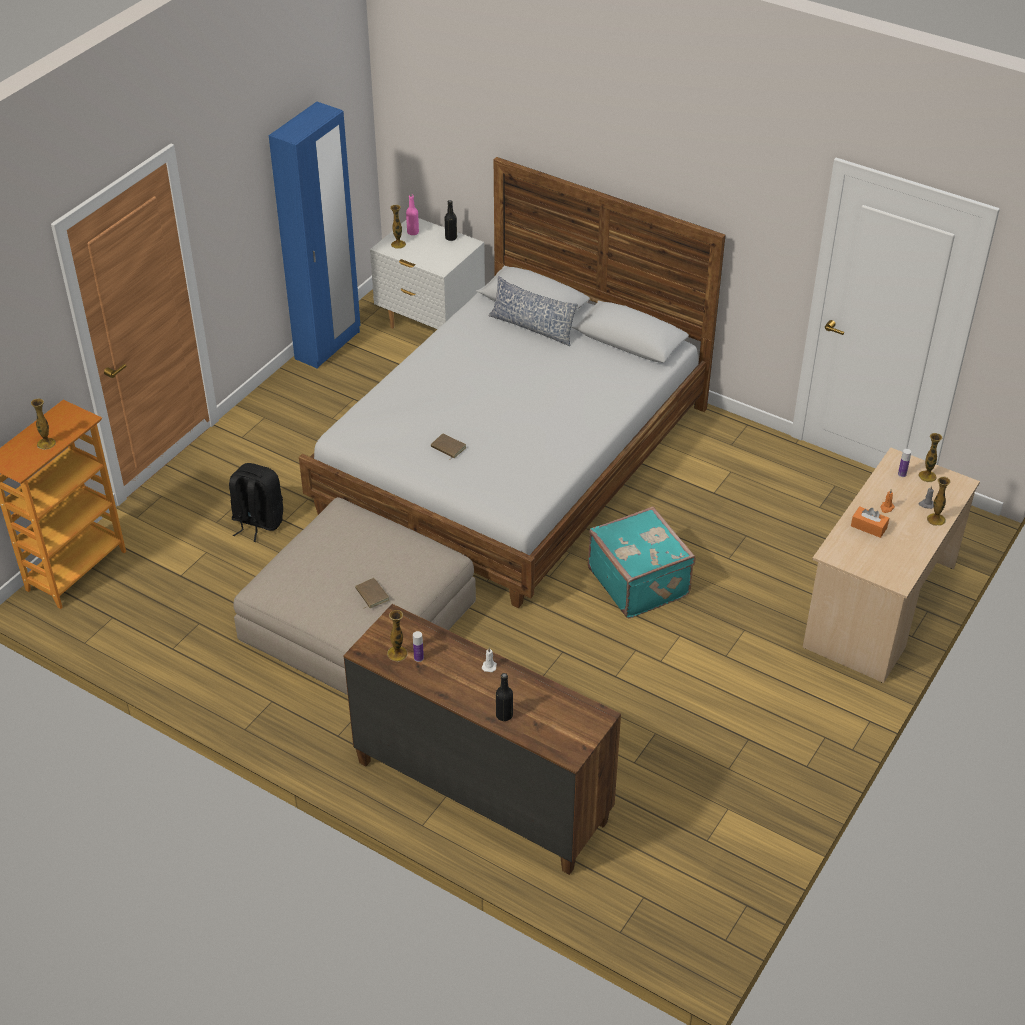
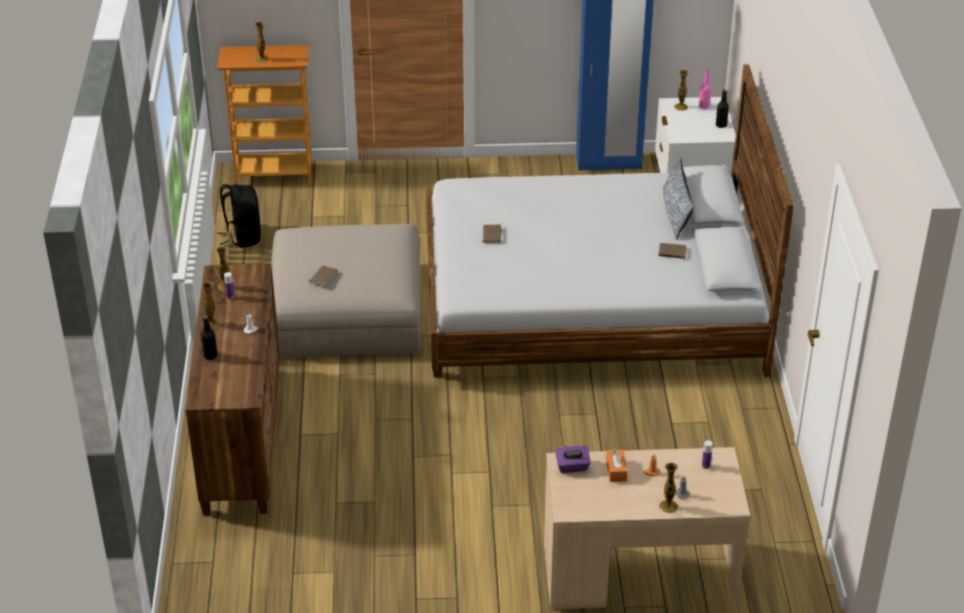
camera: 55 degrees right, 5 degrees down
(257, 522) = (394, 222): black backpack -> black backpack (242, 237)
(585, 357) = (672, 253): none -> brown book
(639, 581) = (525, 426): turquoise suitcase -> none
(844, 550) = (572, 467): none -> purple tissue box
(927, 476) = (720, 482): vase -> vase (211, 323)

